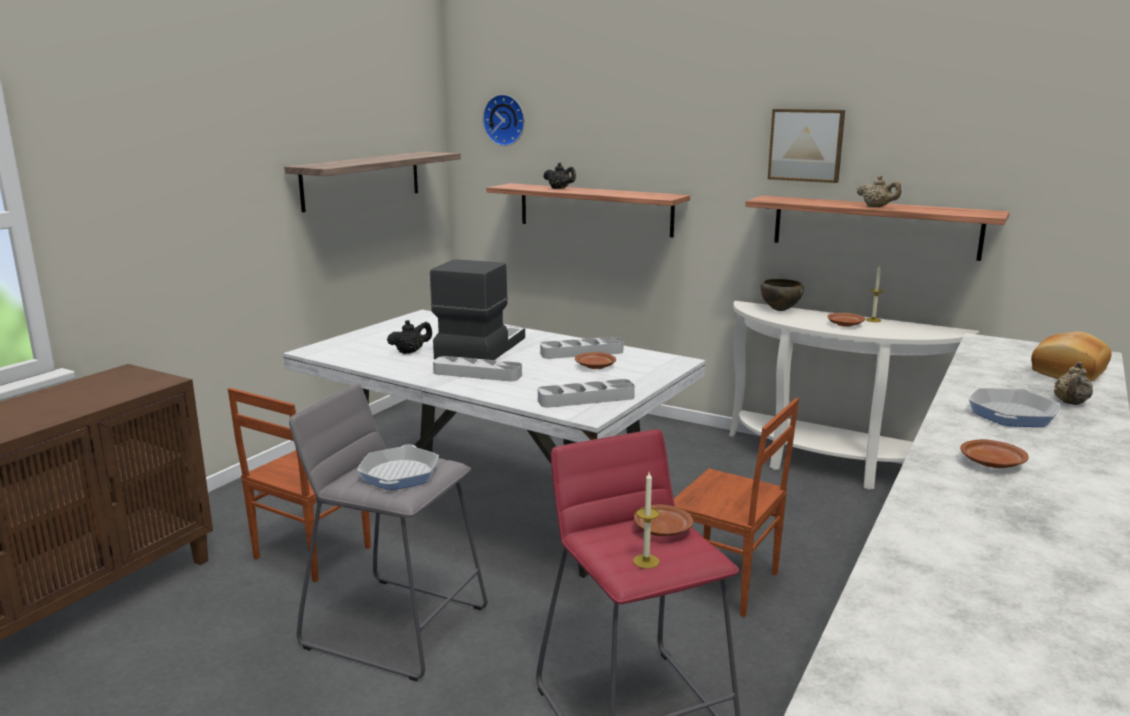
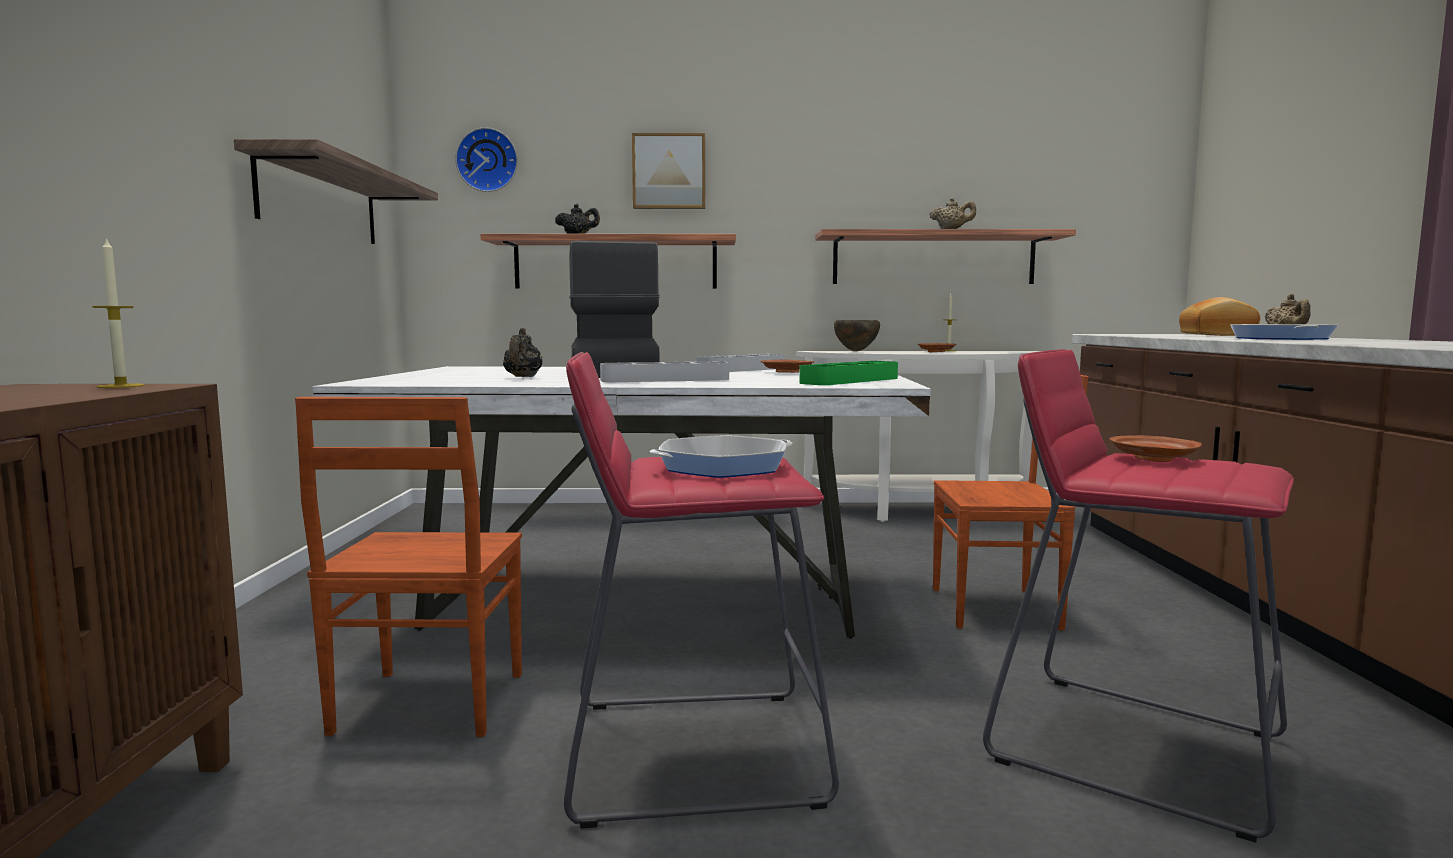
camera: 30 degrees left, 10 degrees down
(396, 626) = (693, 752): grey stool -> red stool
(399, 474) = (723, 466): frying pan -> frying pan turned 90 degrees clockwise
(410, 352) = (523, 377): black teapot -> black teapot turned 150 degrees clockwise
(586, 399) = (850, 380): grey tray -> green tray
(646, 561) = (1221, 475): candle -> candle (121, 386)
(806, 145) = (860, 179): picture -> picture (669, 172)
(992, 463) = (1389, 342): brown plate -> none

